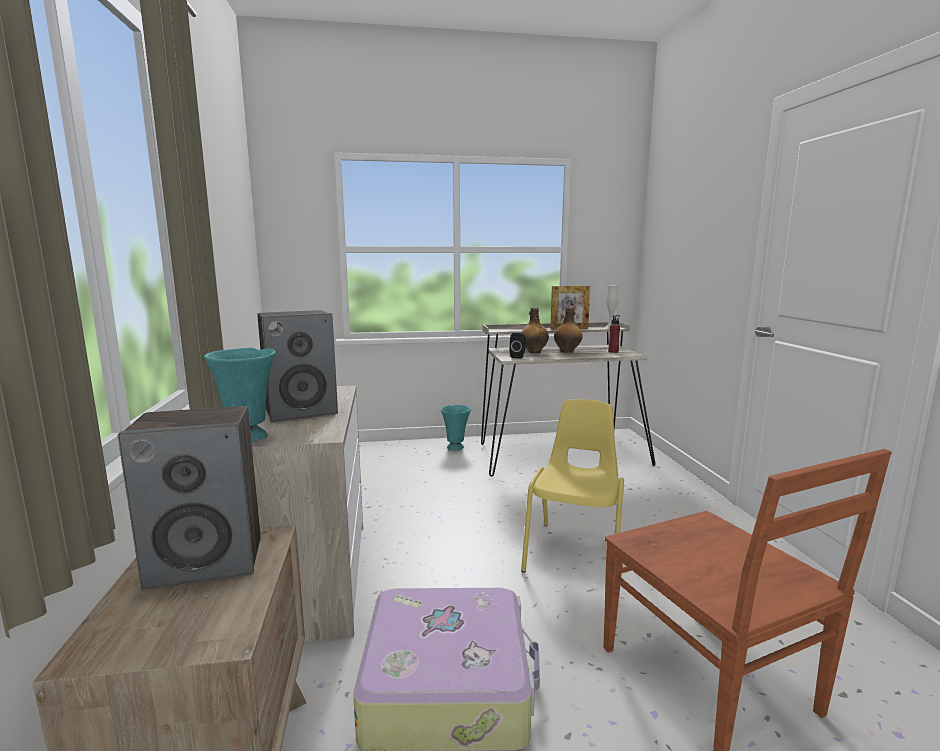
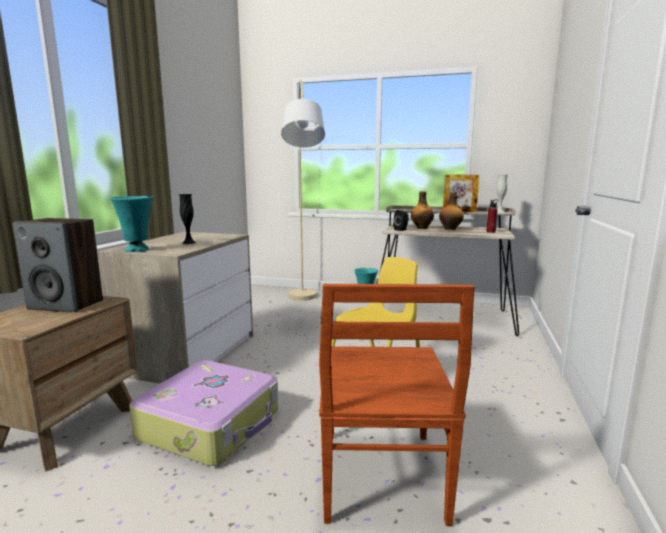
camera: 25 degrees right, 0 degrees up
(302, 412) = (189, 243): speaker -> black vase
(398, 480) = (304, 313): none -> beige floor lamp

